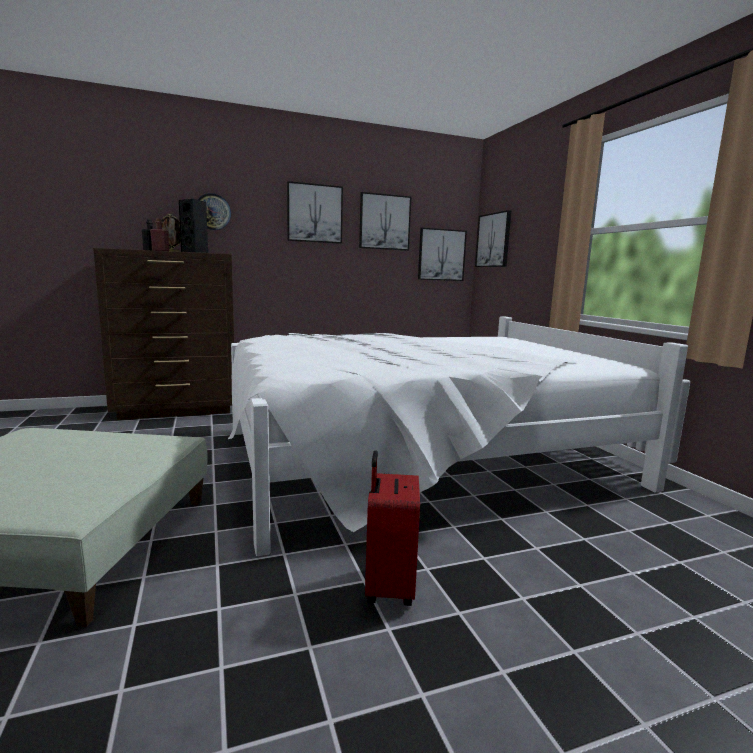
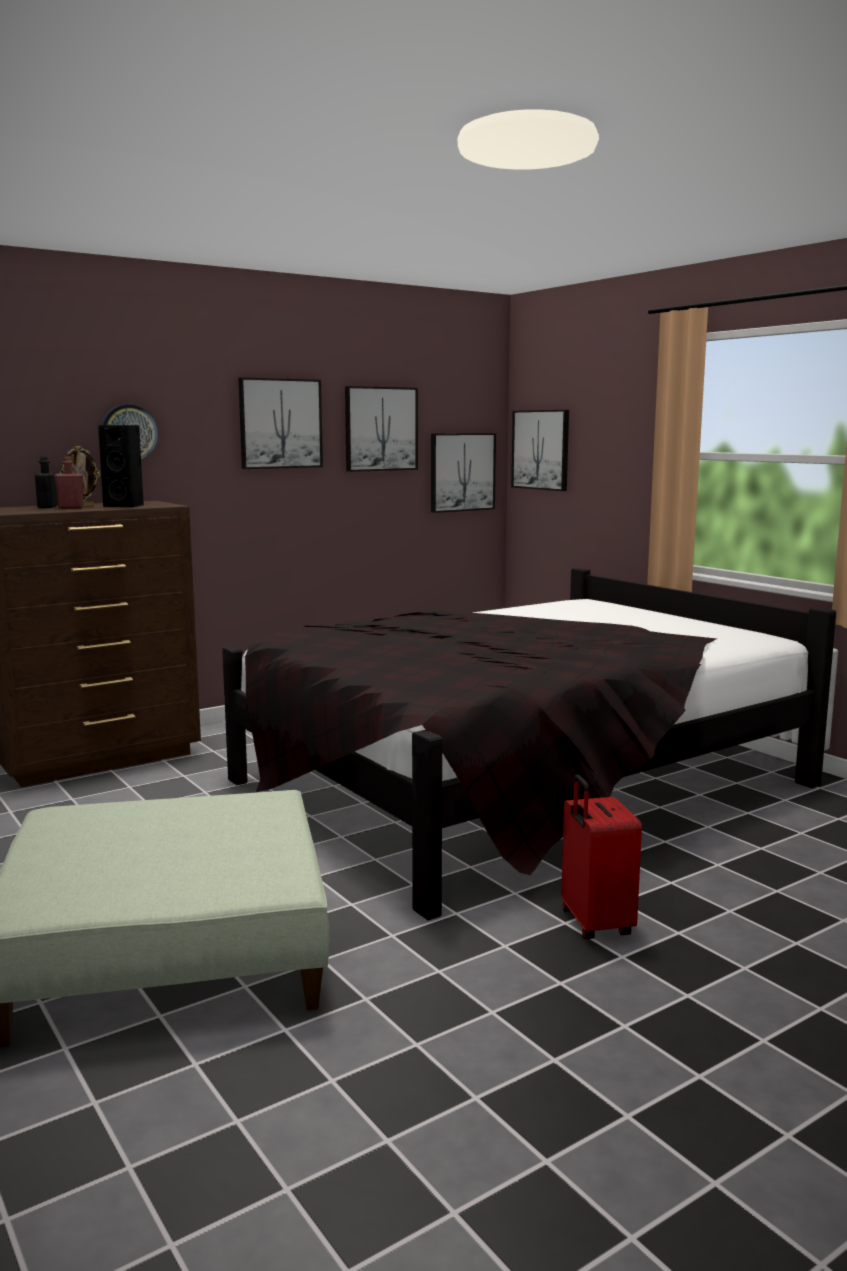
camera: 15 degrees left, 0 degrees up
(419, 458) = (520, 784): white bed -> black bed

